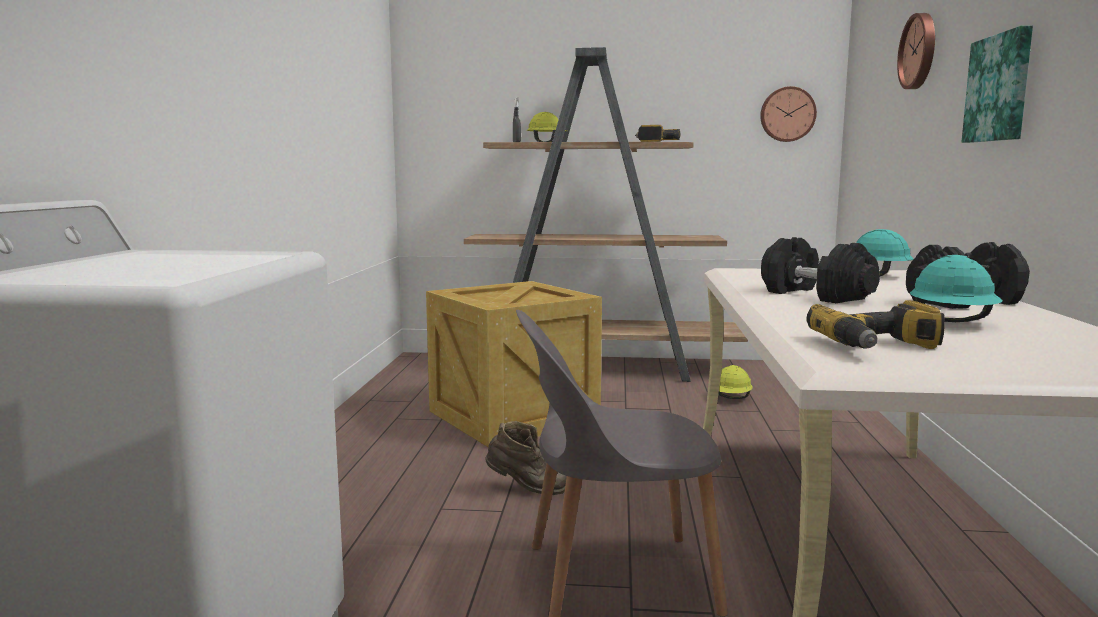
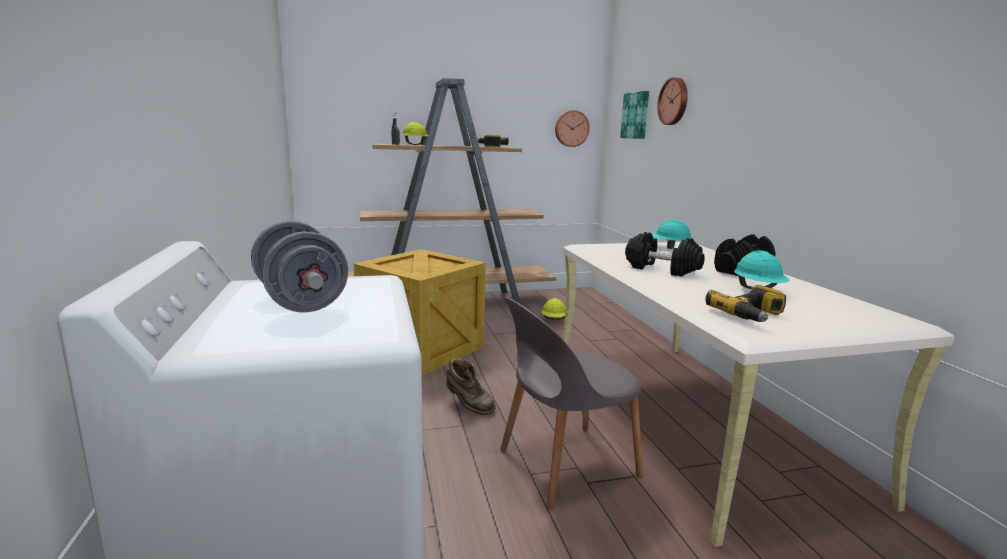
camera: 20 degrees left, 5 degrees up
(156, 261) = (301, 301): none -> grey dumbbell
(526, 489) = (468, 405): brown boot -> brown boot turned 45 degrees clockwise
(1000, 88) = (742, 137): picture -> picture (636, 115)

